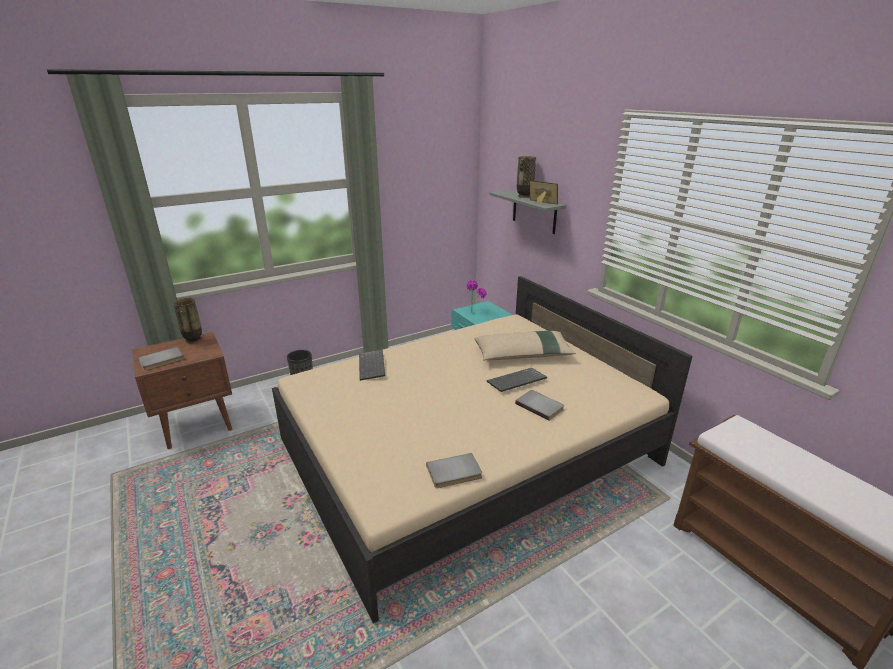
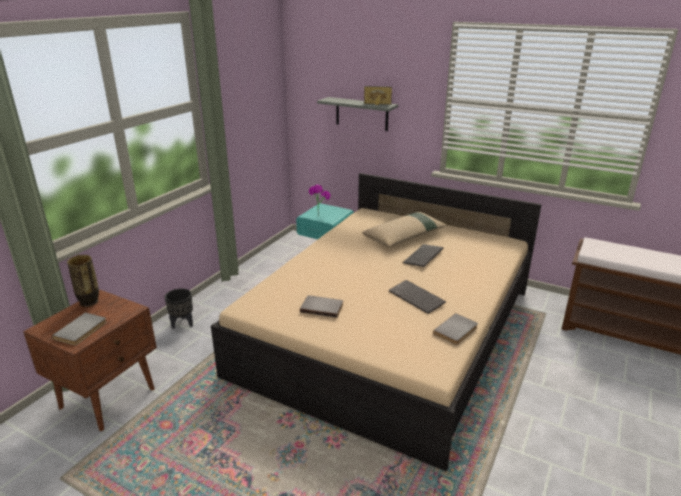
camera: 30 degrees left, 0 degrees up
(372, 366) = (297, 277): keyboard -> keyboard (417, 297)
(524, 196) = (353, 101): vase -> none
(540, 406) = (458, 269): grey book -> grey book (322, 307)

